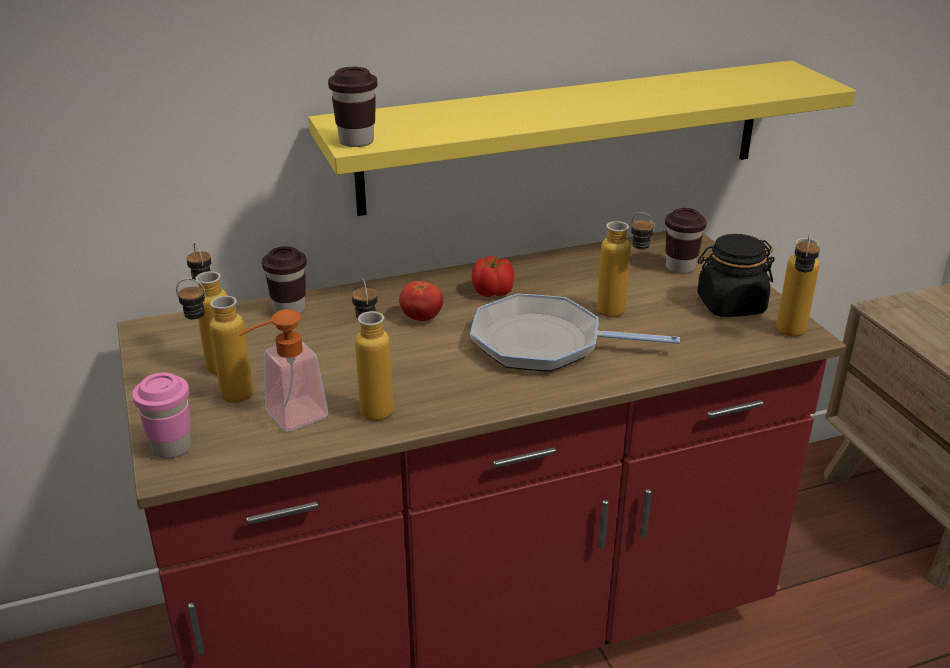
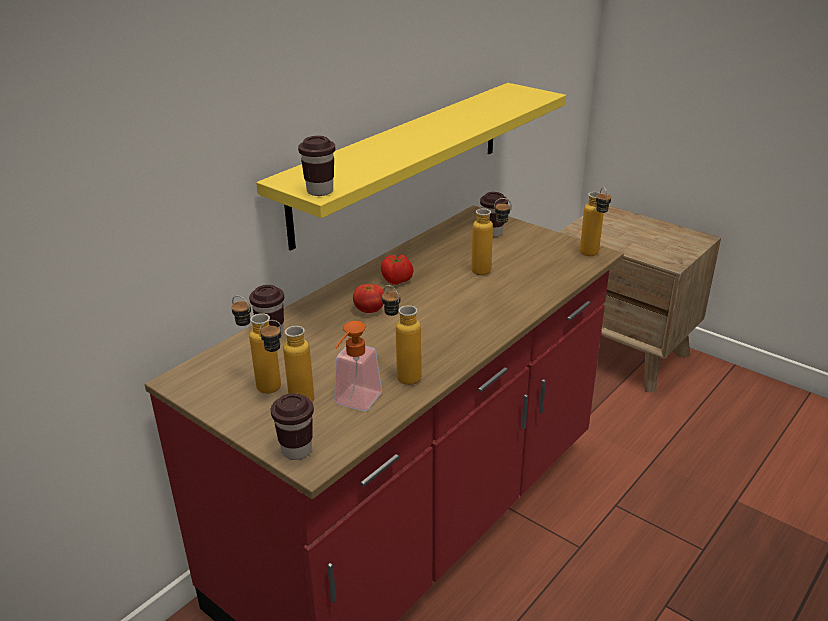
camera: 30 degrees left, 0 degrees up
(171, 447) = (296, 450): pink cup -> brown cup
(544, 343) = (464, 302): frying pan -> none
(730, 305) = (543, 247): black jar -> none

